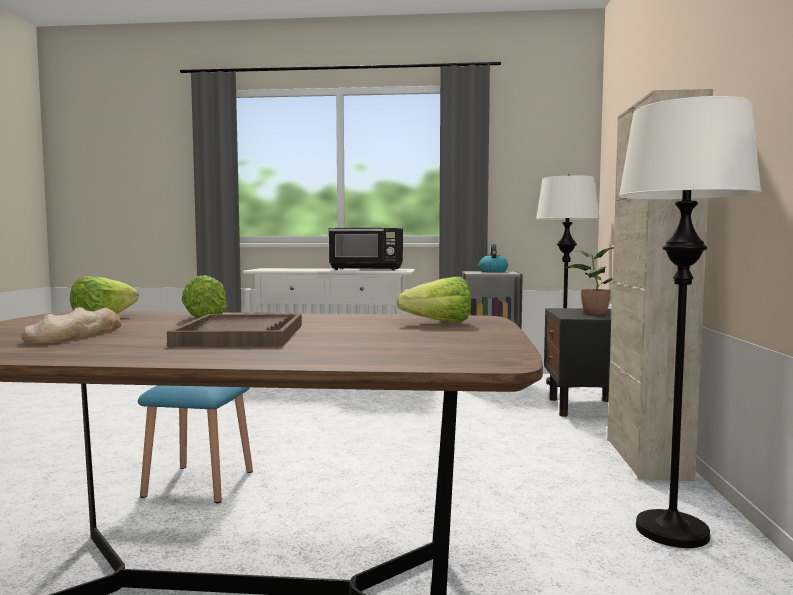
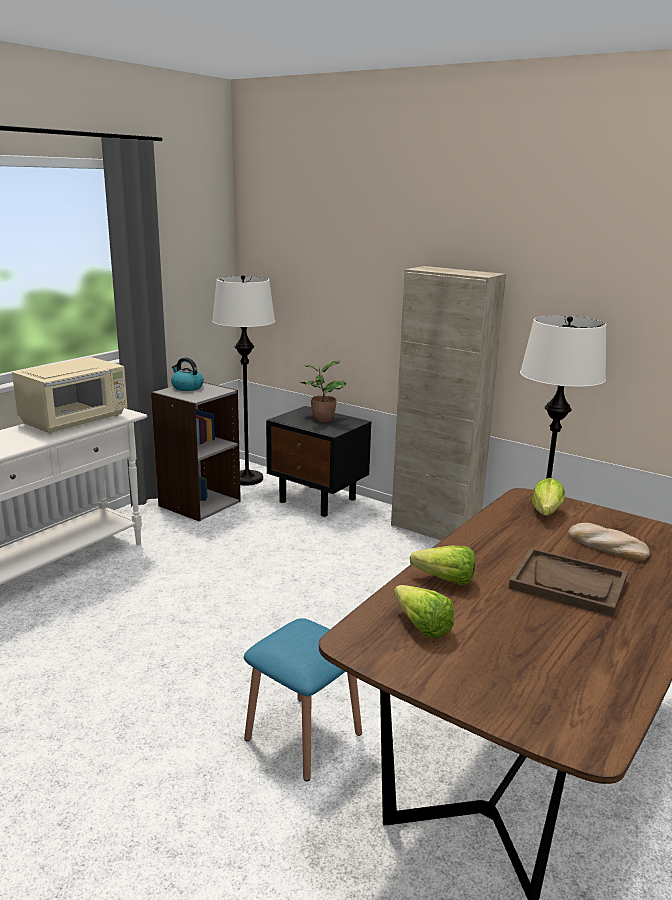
camera: 60 degrees left, 15 degrees up
(76, 334) = (530, 647): bread -> bread (606, 546)
(367, 269) = (76, 420): black microwave -> beige microwave

